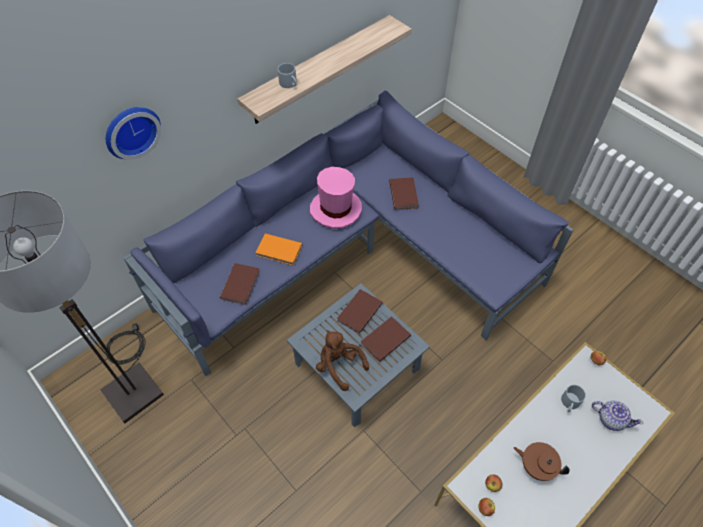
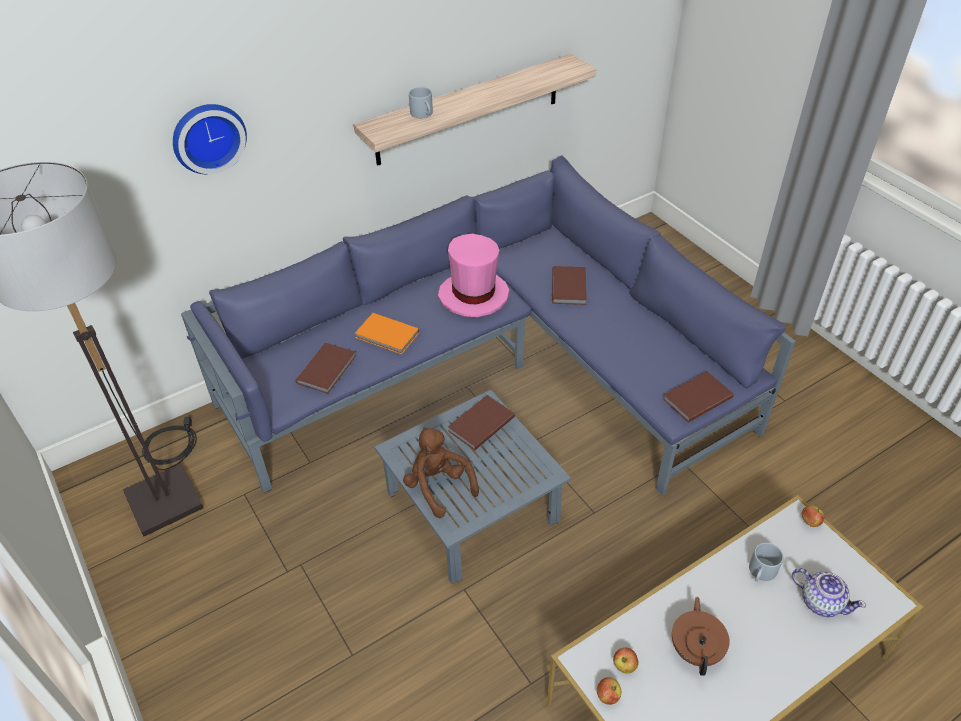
camera: 10 degrees right, 10 degrees down
(384, 339) = (508, 461): brown book -> brown book (695, 398)
(536, 466) = (696, 649): brown teapot -> brown teapot turned 60 degrees clockwise

